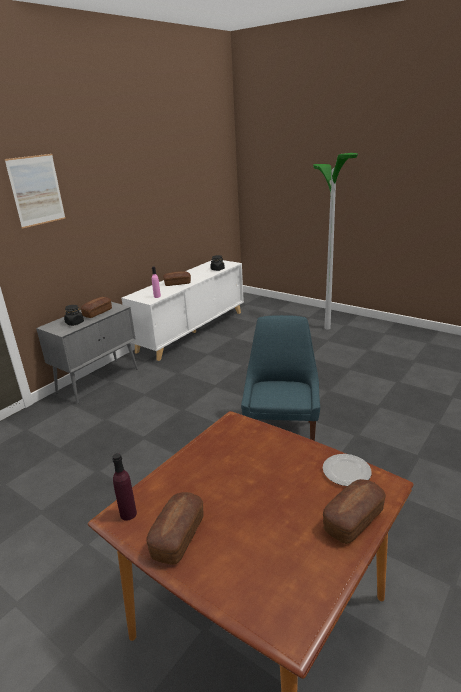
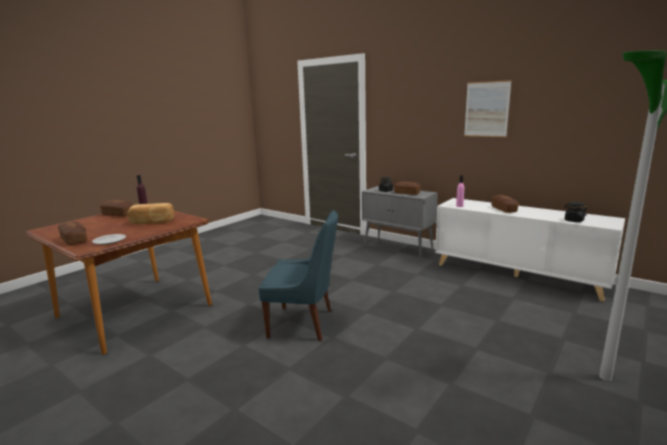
camera: 90 degrees right, 10 degrees down
(36, 190) = (403, 90): picture -> picture (486, 109)
(244, 461) = (152, 222): none -> bread

